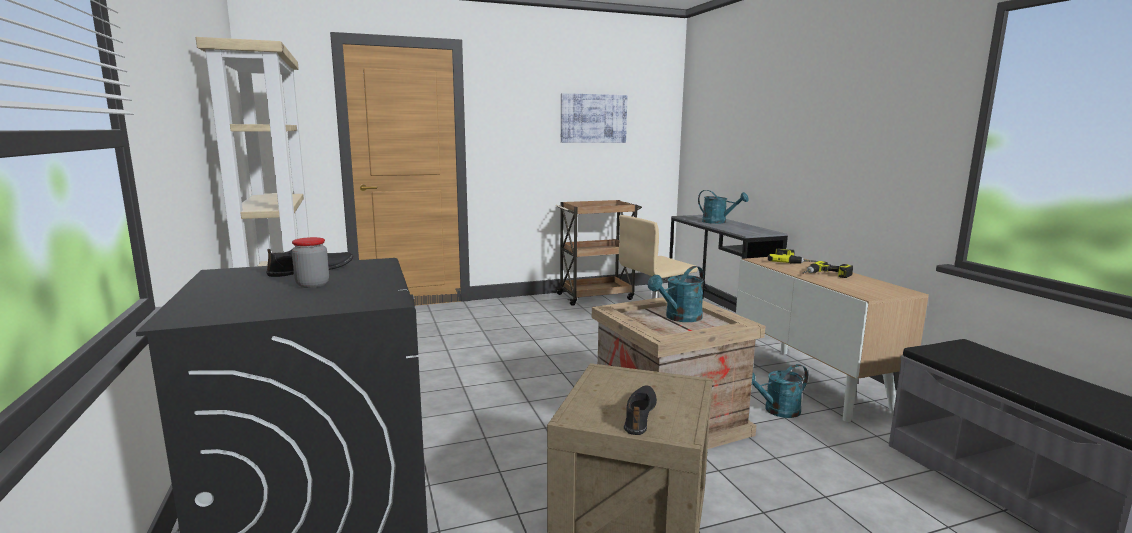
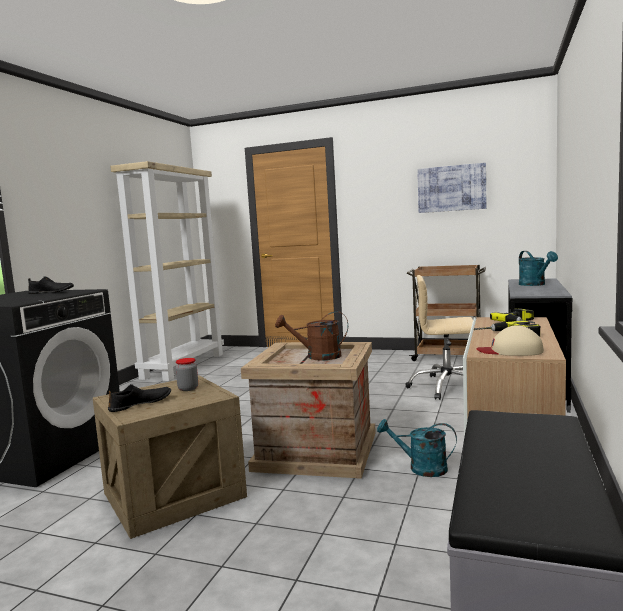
camera: 40 degrees right, 5 degrees down
(312, 285) = (24, 297): jar -> jar (188, 388)
(679, 318) = (317, 357): turquoise watering can -> brown watering can
(877, 291) = (510, 351): none -> beige cap

